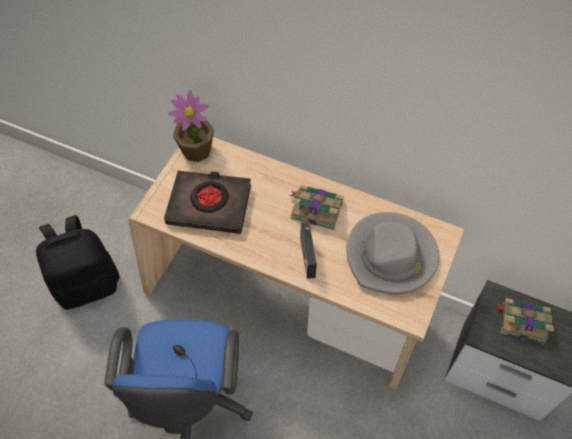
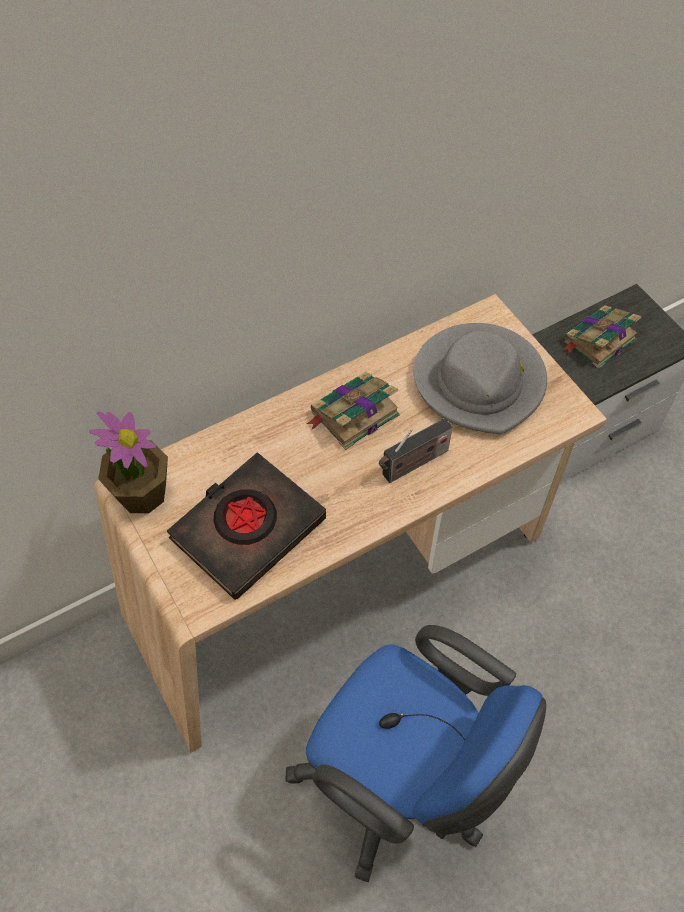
camera: 55 degrees left, 0 degrees up
(87, 284) = (111, 828): black backpack -> none
(306, 255) = (413, 465): radio -> radio turned 60 degrees counterclockwise

